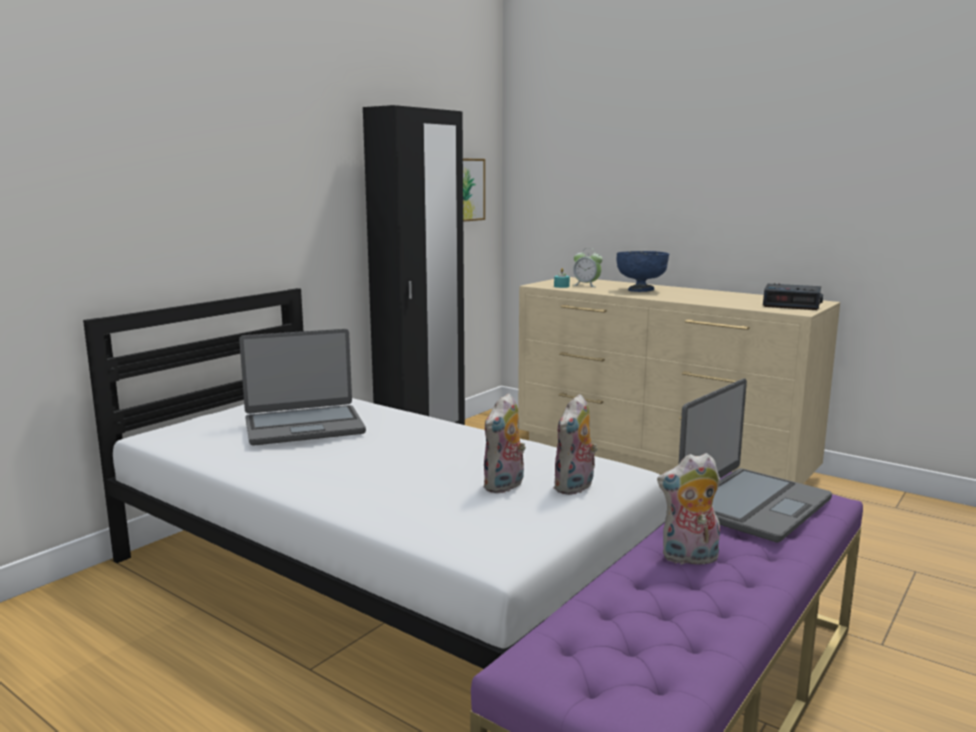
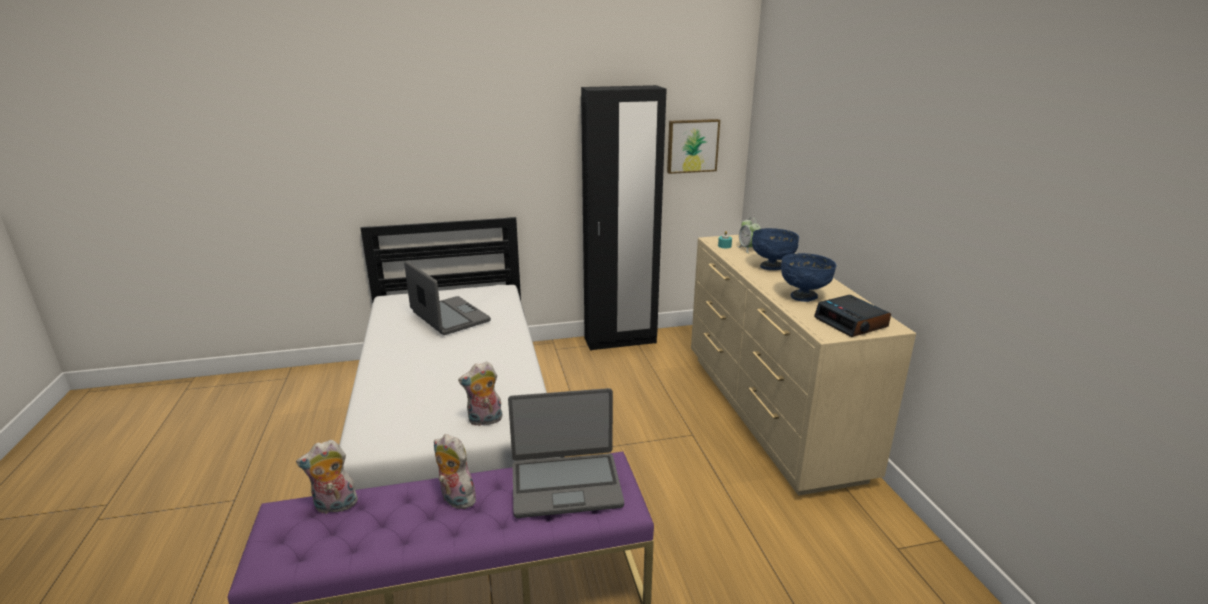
camera: 40 degrees right, 10 degrees up
(304, 426) = (449, 317): laptop -> laptop turned 150 degrees counterclockwise
(505, 486) = (456, 402): plush toy -> plush toy (335, 507)
(718, 299) = (803, 297): none -> blue bowl

